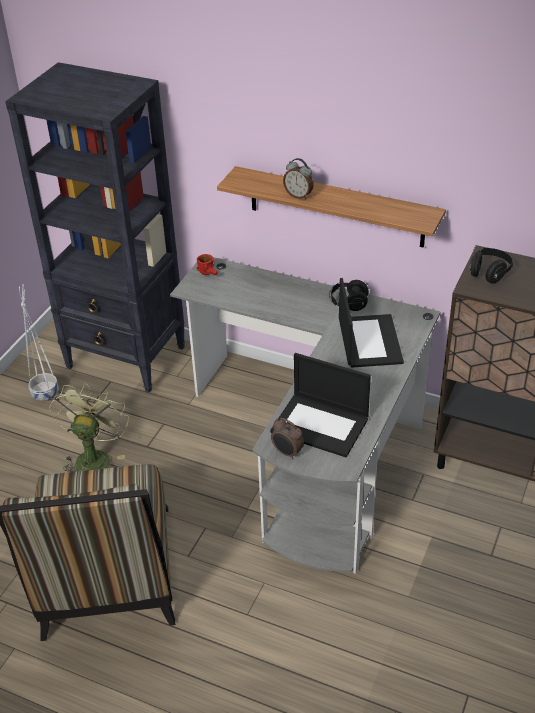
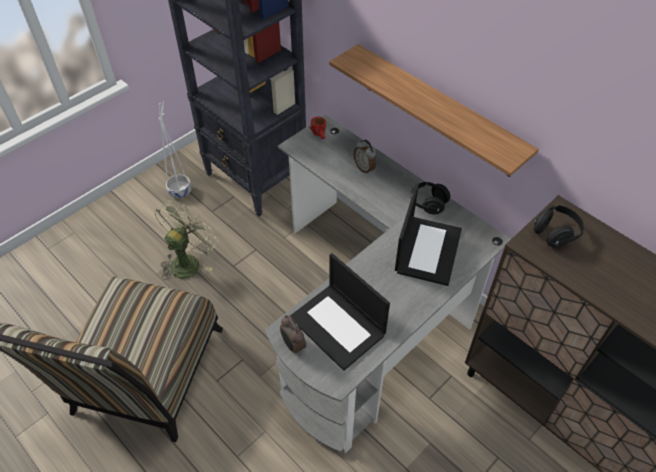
camera: 20 degrees right, 10 degrees up
(298, 195) = (399, 92): alarm clock -> alarm clock (364, 168)

